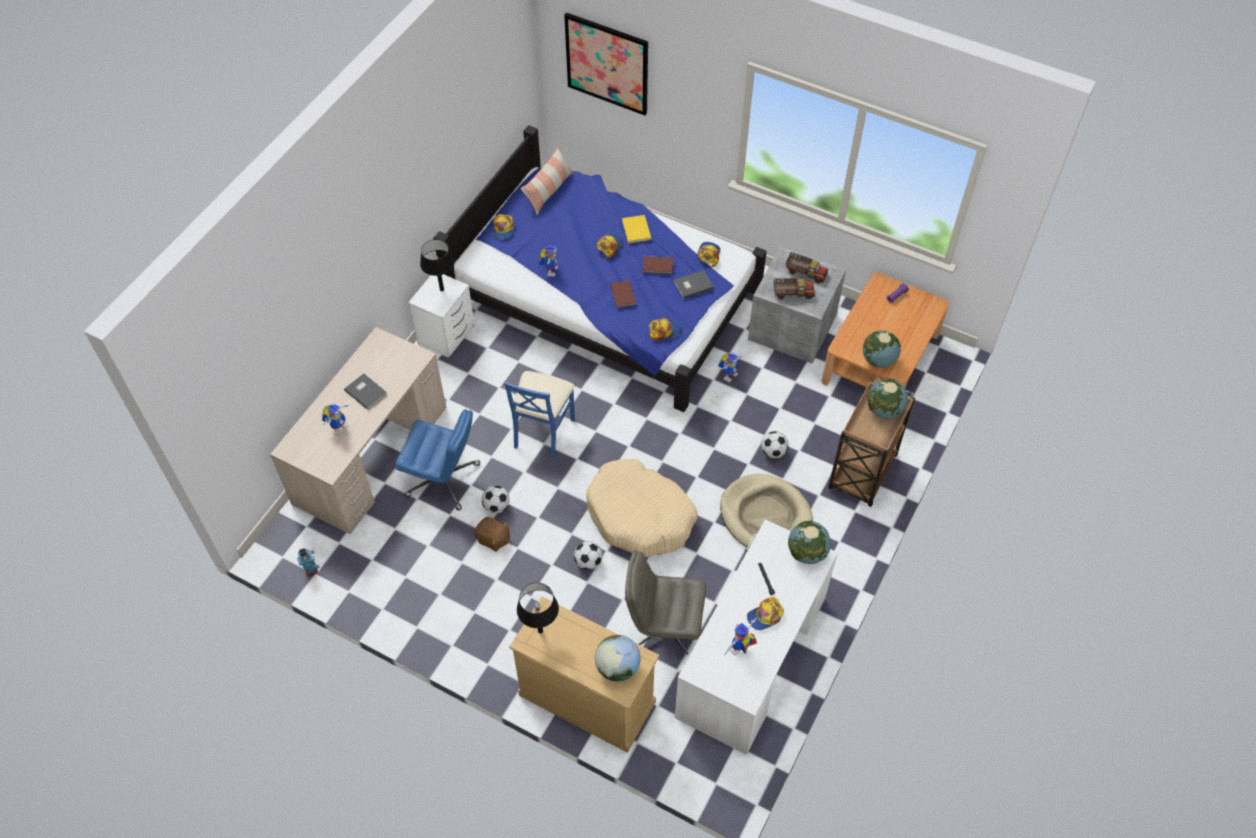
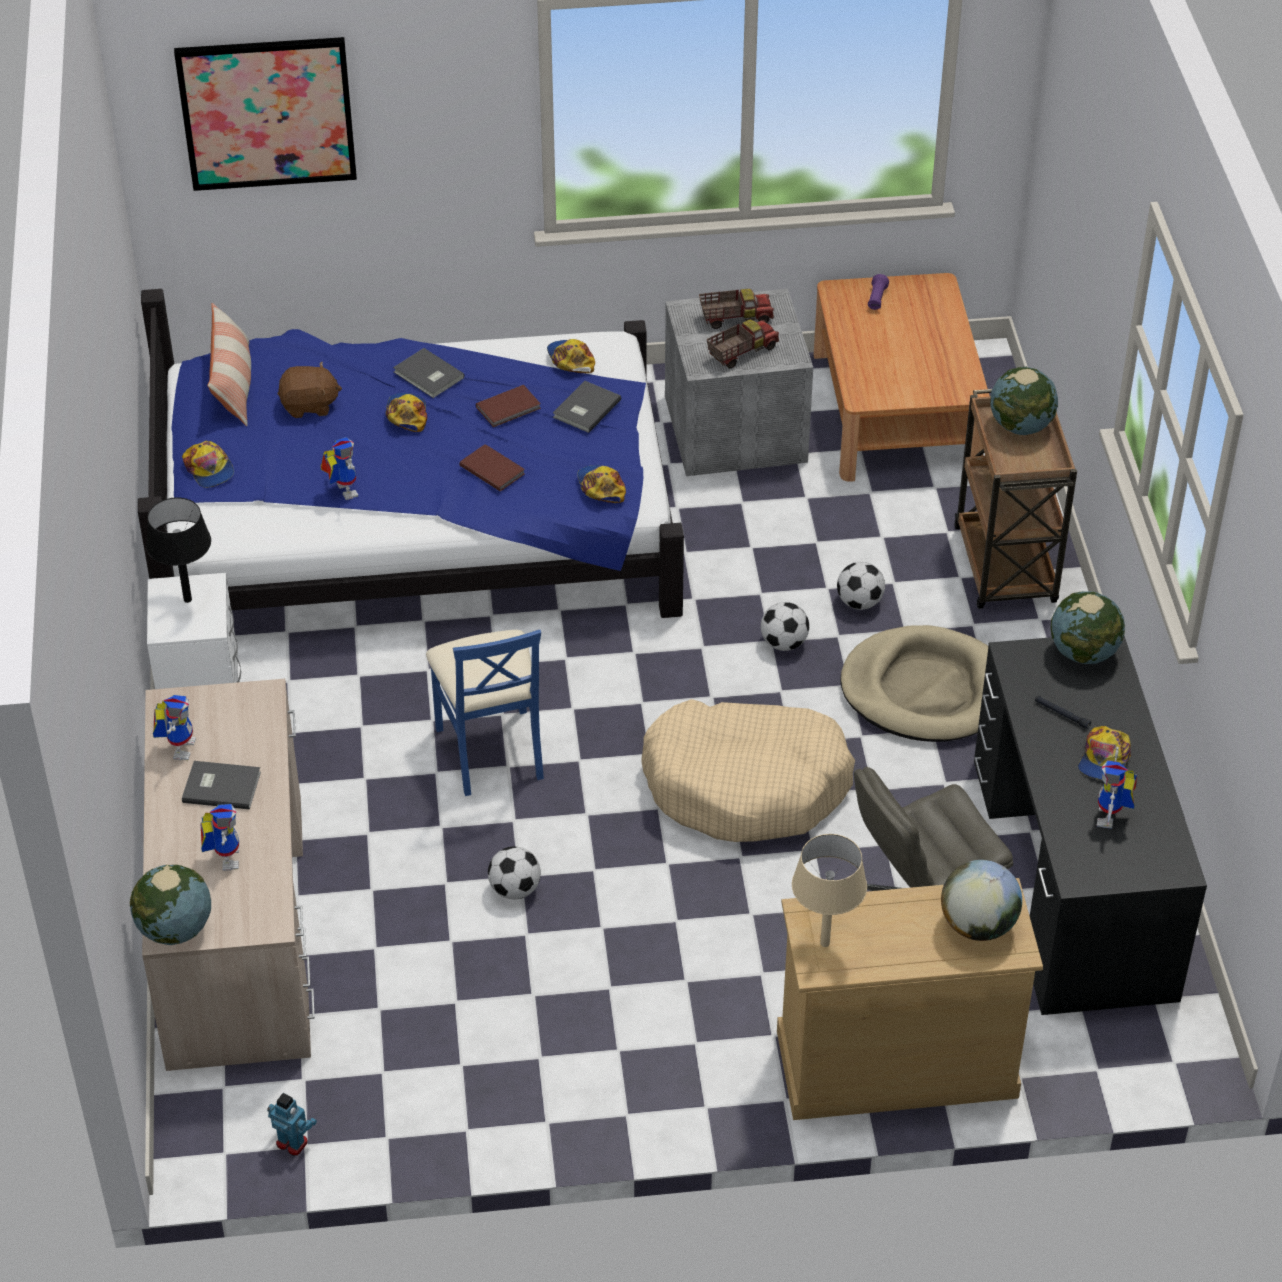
camera: 35 degrees left, 10 degrees down
(444, 480) = (394, 899): blue office chair -> none
(493, 539) = (553, 937): brown plush toy -> brown plush toy (309, 406)
(540, 631) = (825, 943): black table lamp -> beige table lamp
(588, 562) = (728, 886): football -> football (784, 643)
(635, 230) = (428, 376): yellow book -> grey book
(664, 330) = (601, 487): cap -> cap turned 60 degrees counterclockwise
(729, 374) = (702, 534): toy robot -> toy robot (179, 746)
(750, 657) = (1071, 878): white desk -> black desk
(878, 360) = (928, 389): globe -> globe (175, 929)

